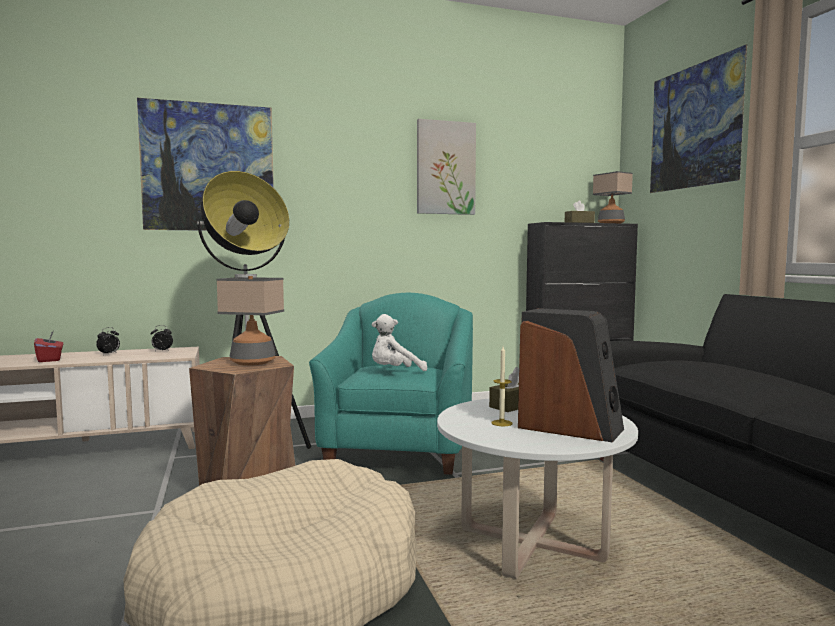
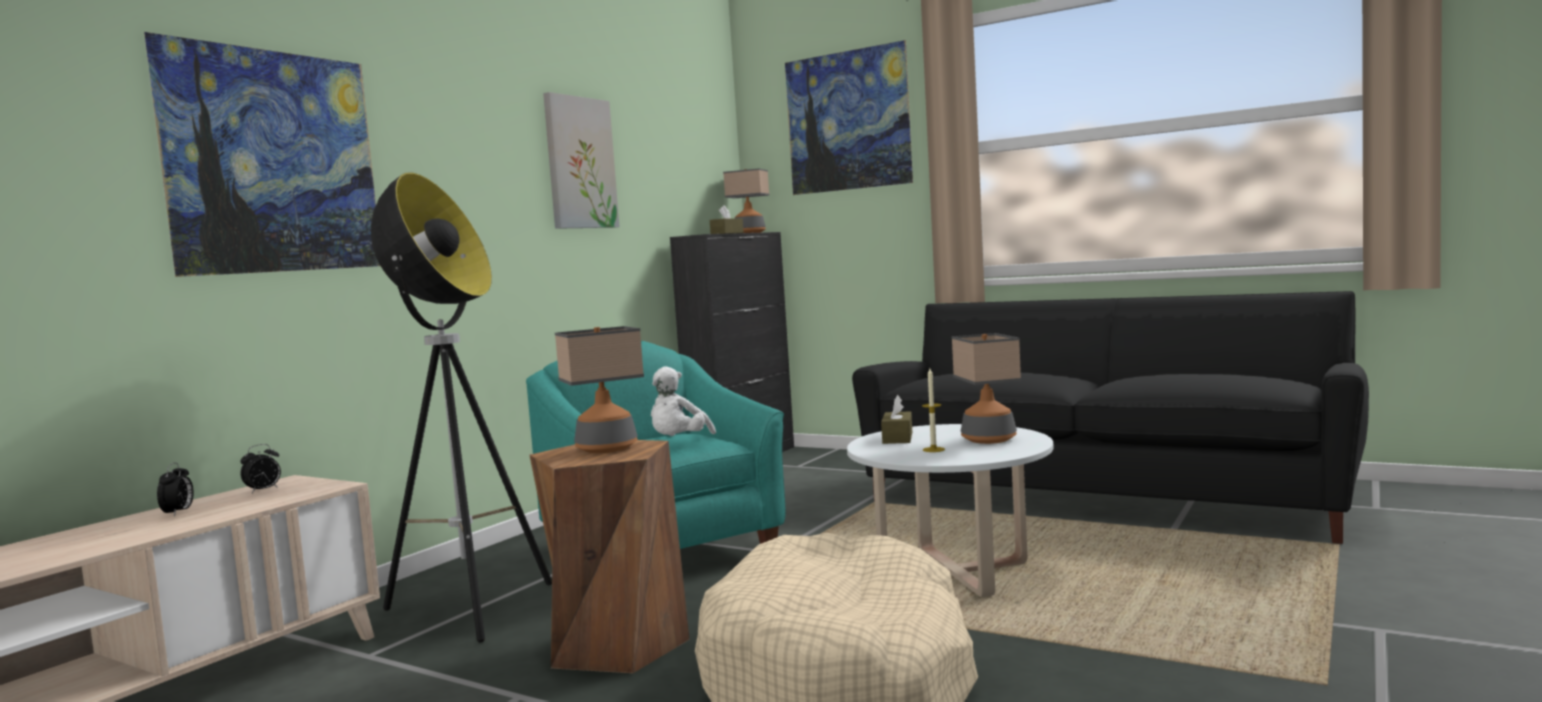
camera: 40 degrees left, 0 degrees up
(50, 359) = (93, 542): red tissue box -> none
(570, 427) = (988, 439): speaker -> table lamp

